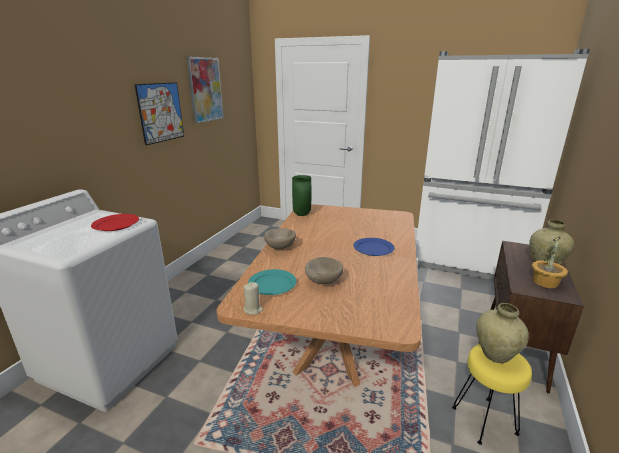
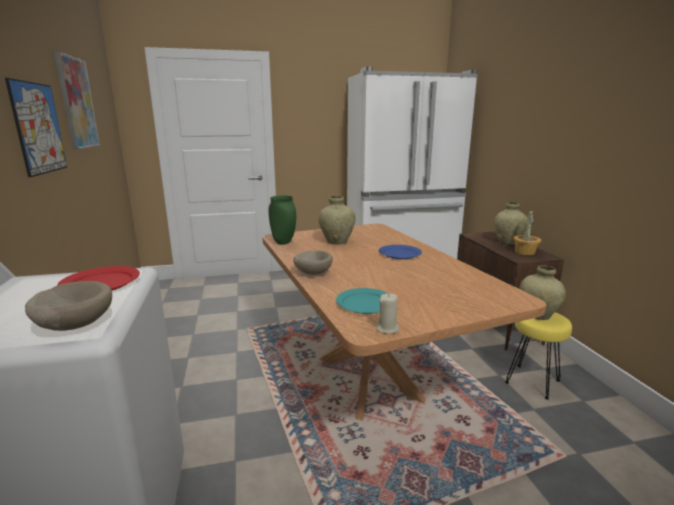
camera: 35 degrees left, 5 degrees down
(323, 280) = (404, 286): beige bowl -> beige bowl (74, 324)
(342, 223) = (337, 242): none -> beige vase

